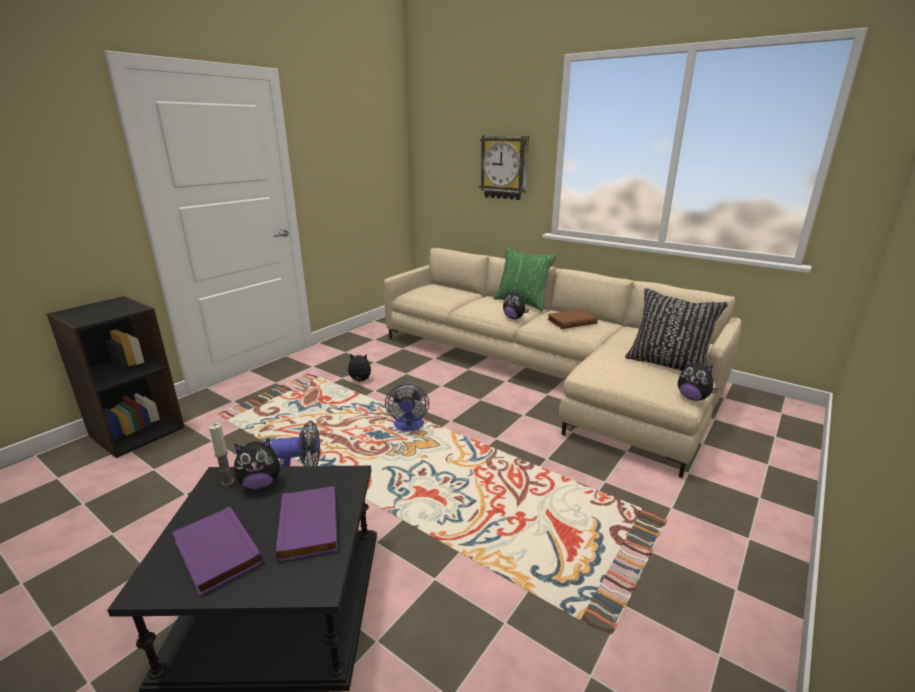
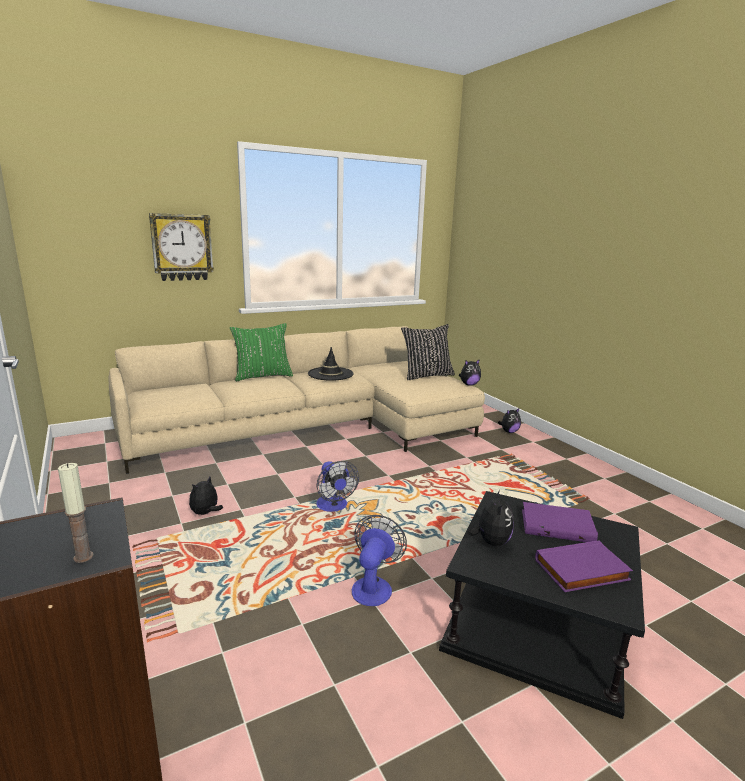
camera: 65 degrees left, 5 degrees down
(227, 482) = (480, 559): candle -> candle (83, 557)
(408, 427) = (333, 507): fan -> fan turned 45 degrees clockwise
(514, 318) = (290, 387): plush toy -> plush toy (509, 431)
(571, 321) = (330, 374): brown book -> black hat

